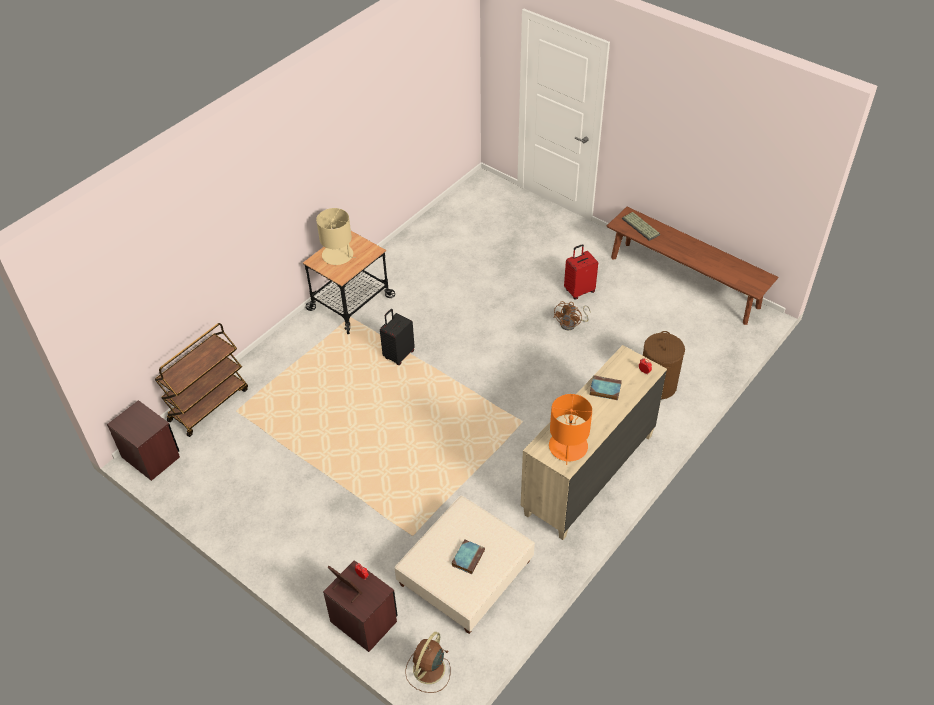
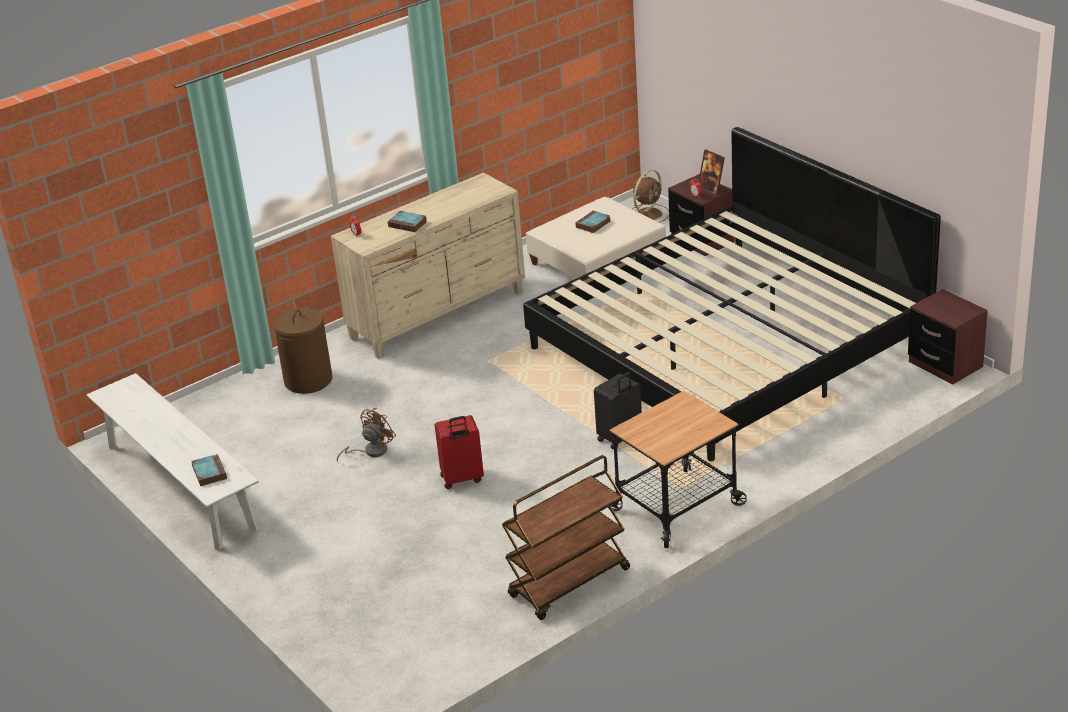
camera: 165 degrees left, 15 degrees down
(208, 404) = (881, 408): brown cart -> brown cart (569, 584)
(327, 462) = (727, 344): none -> bed
(338, 255) = (683, 428): beige table lamp -> none
(568, 447) = (472, 190): orange table lamp -> none
(579, 290) = (334, 491): red suitcase -> red suitcase (462, 479)
(641, 226) = (209, 472): keyboard -> book
(684, 282) = (180, 487): brown bench -> white bench

